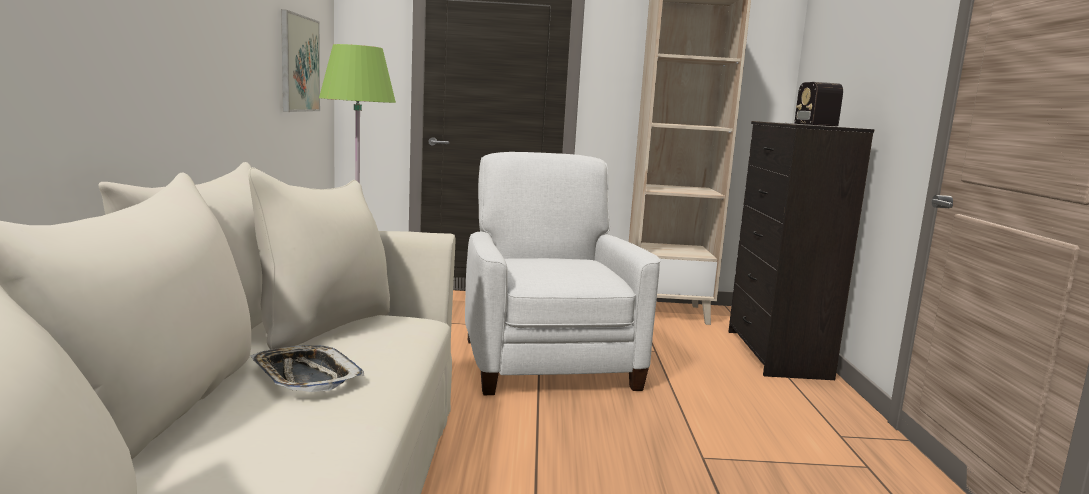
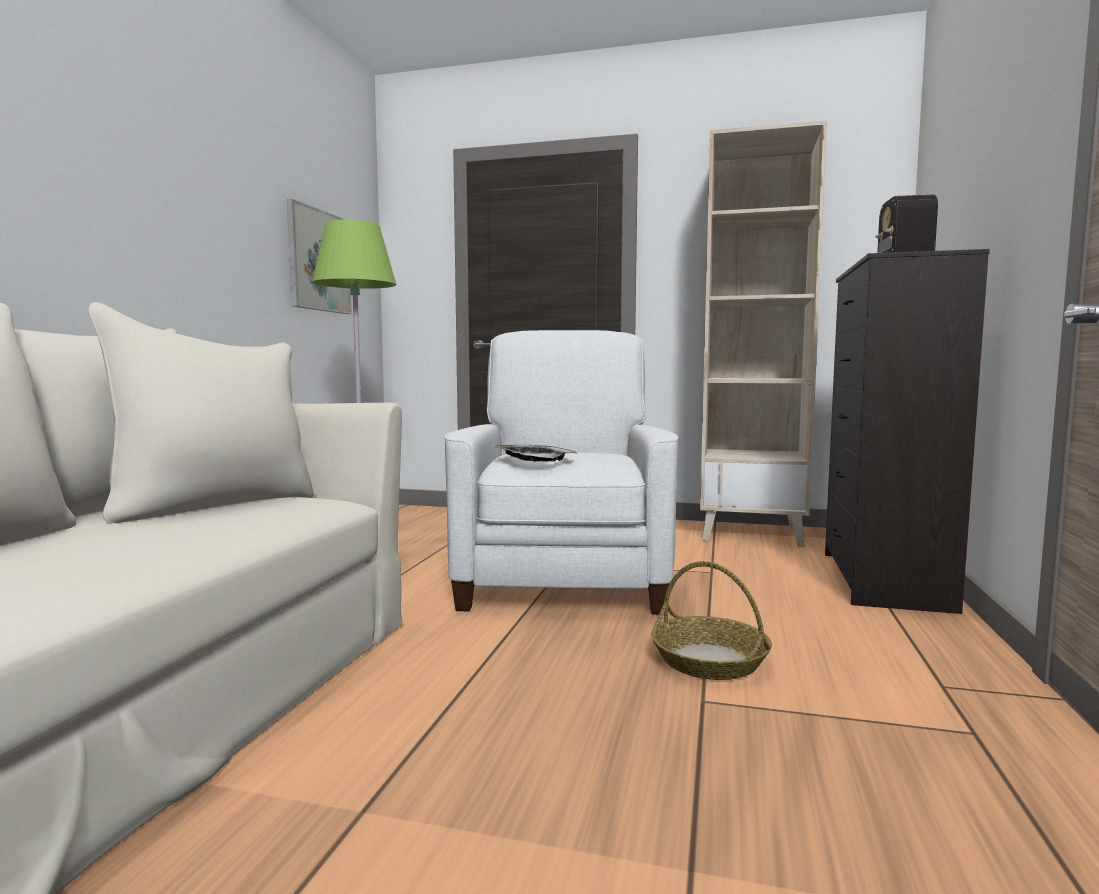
camera: 15 degrees right, 5 degrees down
(305, 376) = (100, 543): tray -> tray (532, 459)
(691, 427) = (708, 660): none -> basket

